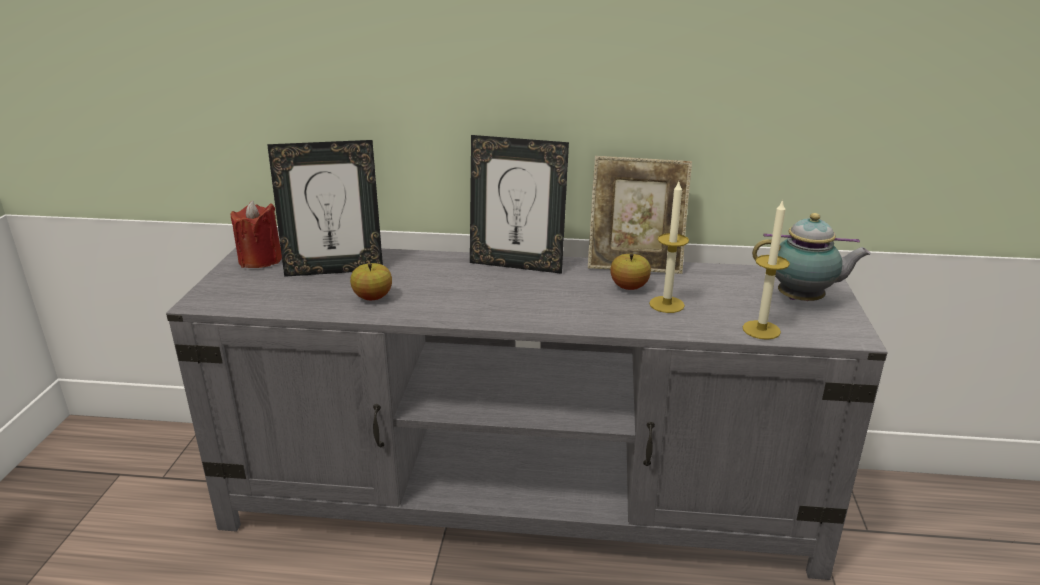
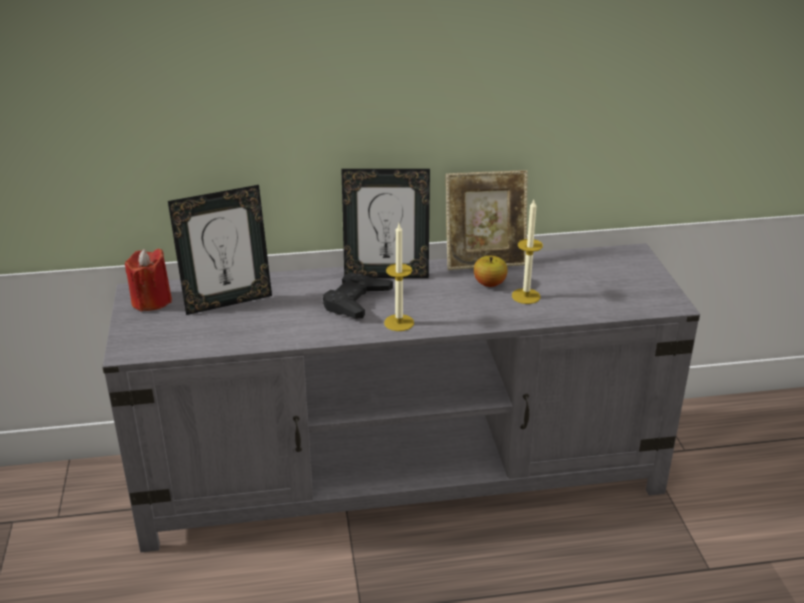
camera: 15 degrees left, 5 degrees up
(372, 297) = (280, 324): apple -> none
(468, 286) = (356, 301): none -> black game controller
(761, 330) = (605, 309): candle -> candle (399, 322)
(803, 300) = (628, 277): teapot -> none

